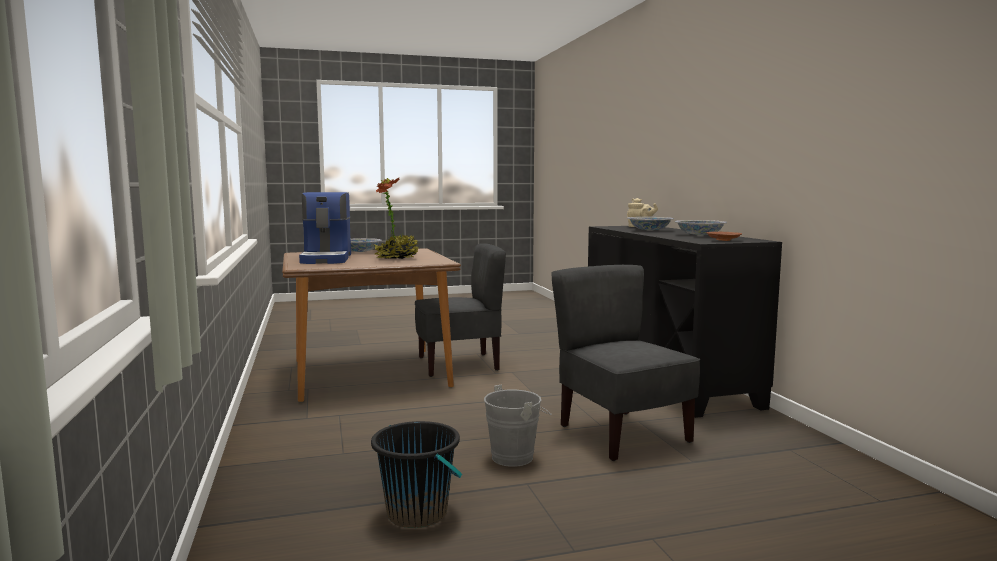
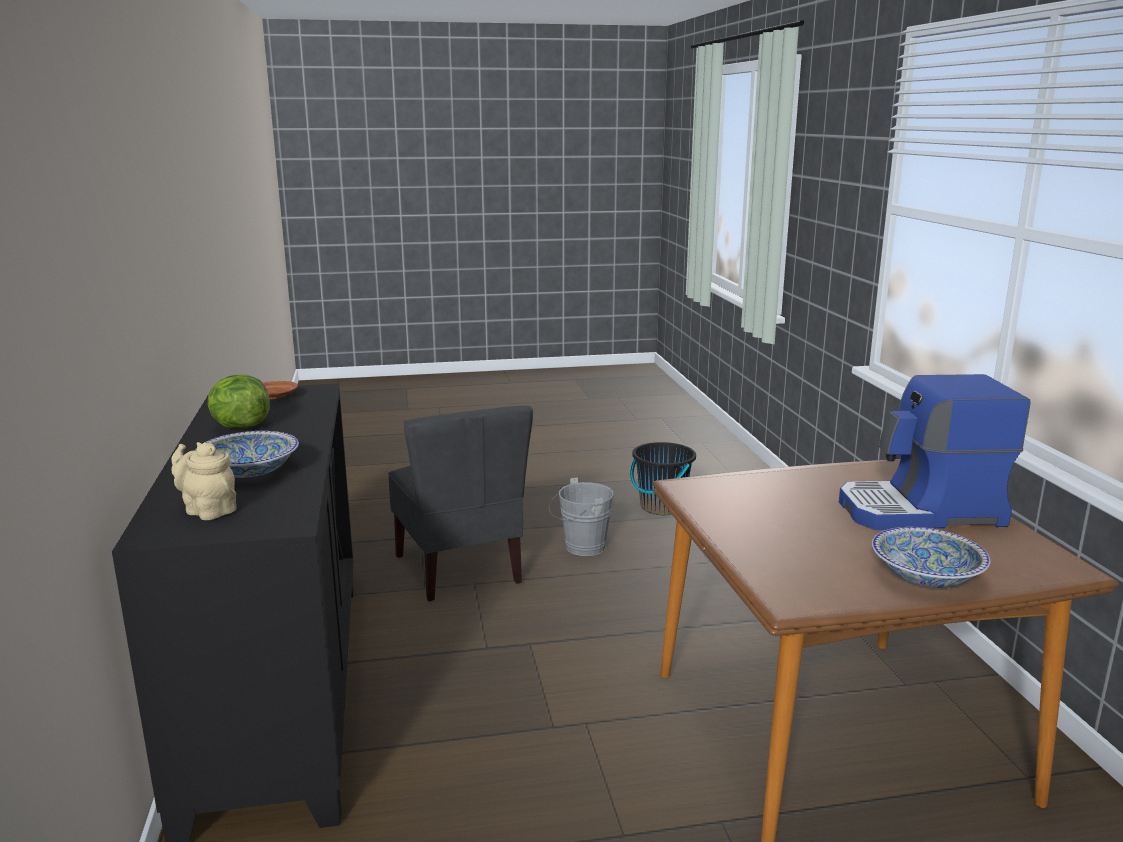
camera: 175 degrees left, 10 degrees up
(327, 259) = (921, 512): coffee machine -> coffee machine turned 90 degrees counterclockwise
(397, 258) = (785, 512): potted plant -> none
(458, 364) = (662, 768): grey chair -> none
(699, 235) = (239, 427): bowl -> lettuce

